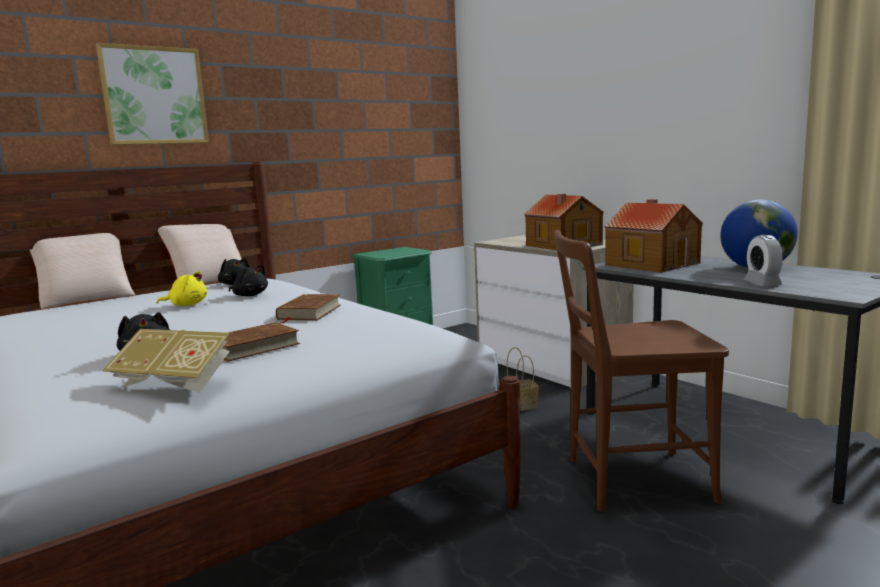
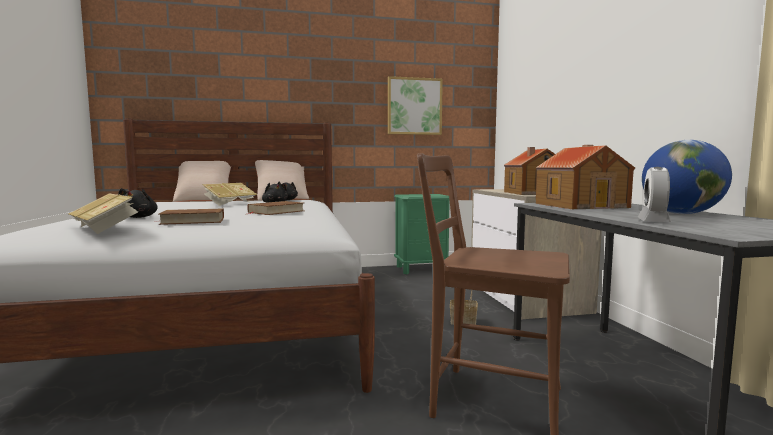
camera: 25 degrees right, 5 degrees down
(154, 96) = (264, 77): picture -> picture (414, 106)
(187, 305) = (230, 204): yellow plush toy -> book

